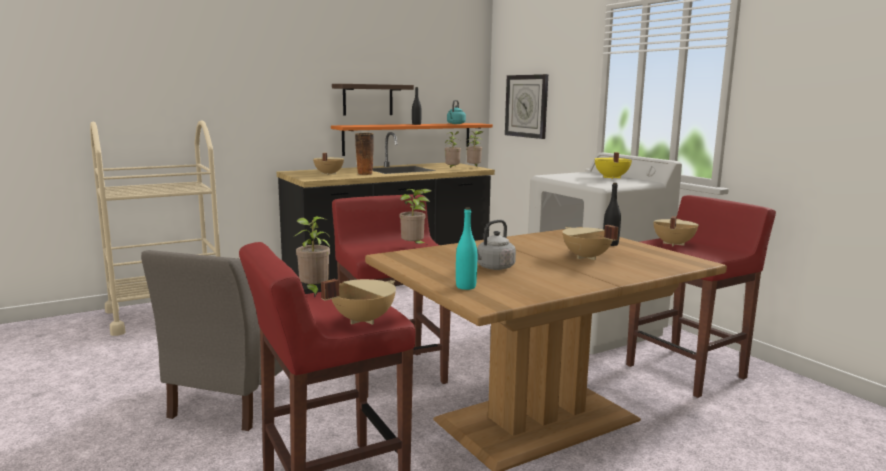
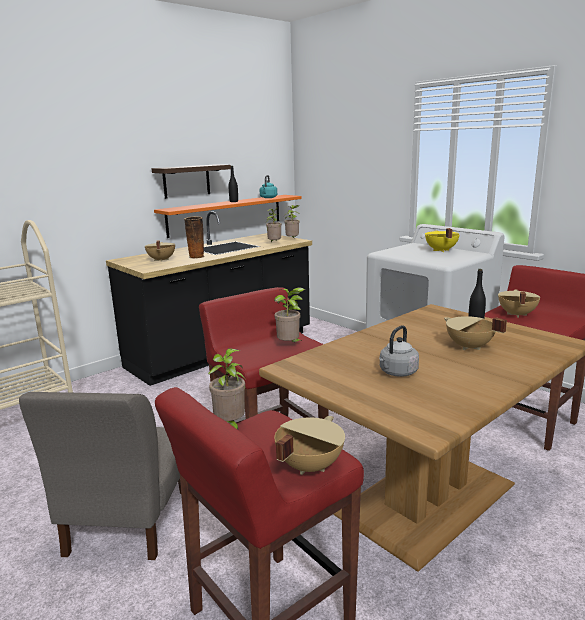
camera: 10 degrees left, 5 degrees up
(466, 287) = (392, 406): turquoise bottle -> none
(526, 106) = (334, 178): wall clock -> none

